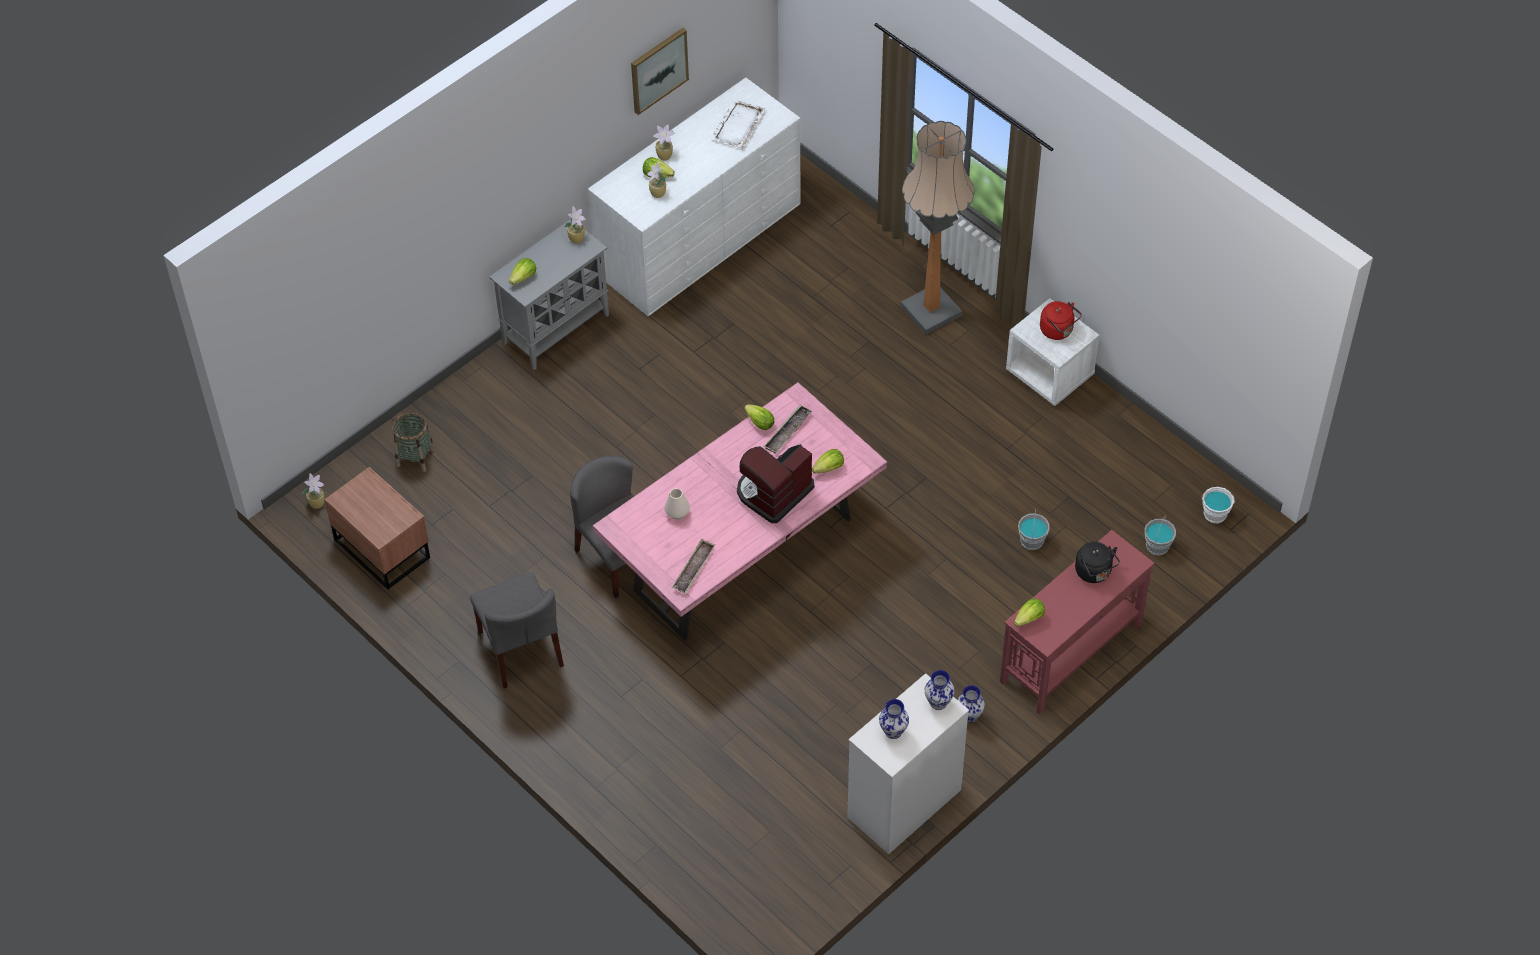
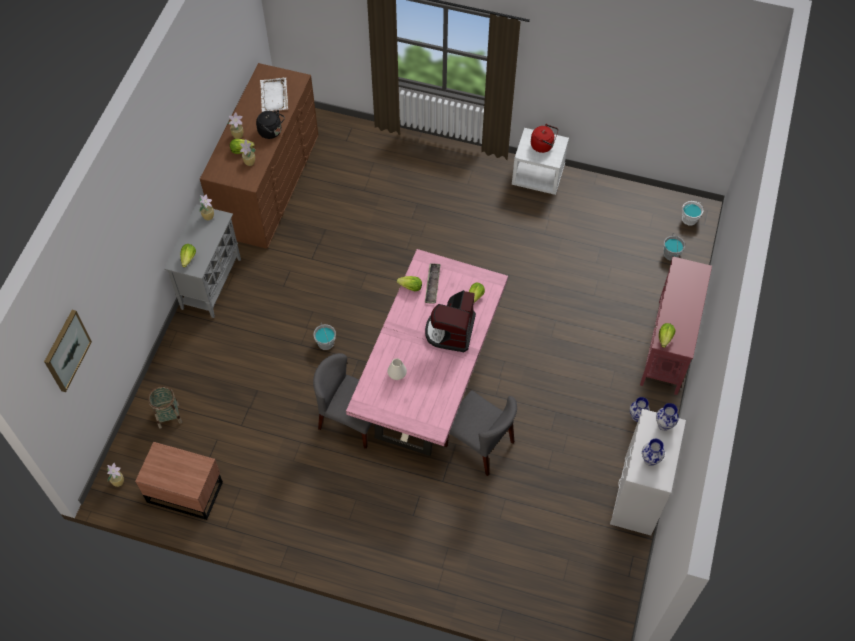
camera: 30 degrees left, 5 degrees up
(521, 649) = (325, 516): grey chair -> grey chair (479, 444)
(658, 70) = (216, 75): picture -> picture (66, 350)
(694, 569) = (433, 408): tray -> none
(699, 238) = (268, 184): white dresser -> brown dresser
(931, 311) = (442, 168): floor lamp -> none
(1031, 540) = (597, 285): grey bucket -> grey bucket (325, 343)
(1094, 573) = (682, 289): black kettle -> black kettle (271, 132)

